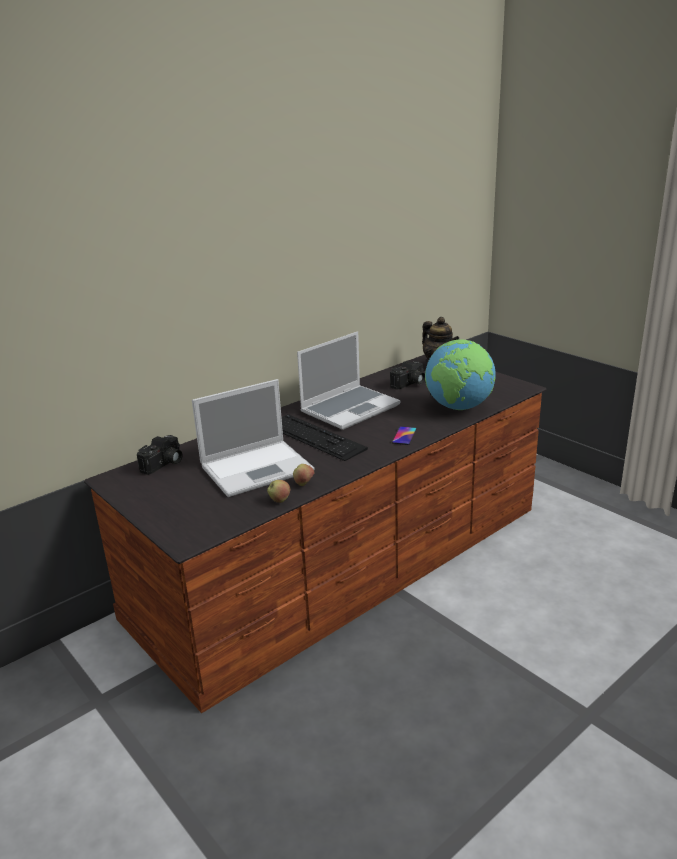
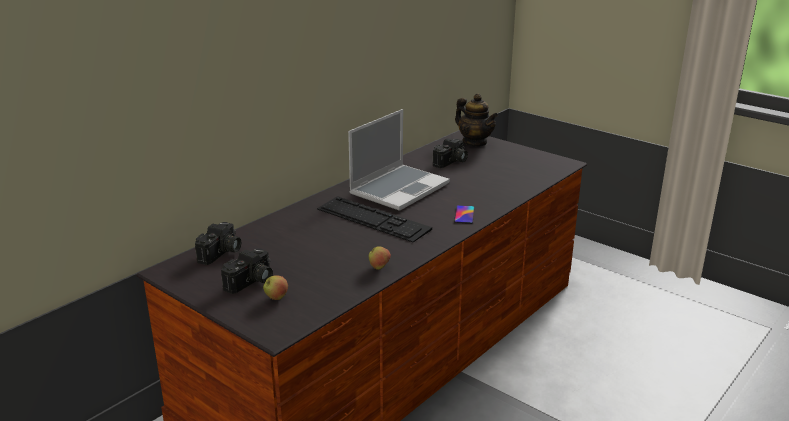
camera: 10 degrees left, 0 degrees up
(181, 493) = (251, 282): none -> camera
(258, 467) = (325, 252): laptop -> none
(279, 501) = (360, 285): apple -> apple (276, 298)
(459, 407) = (508, 184): globe -> none

